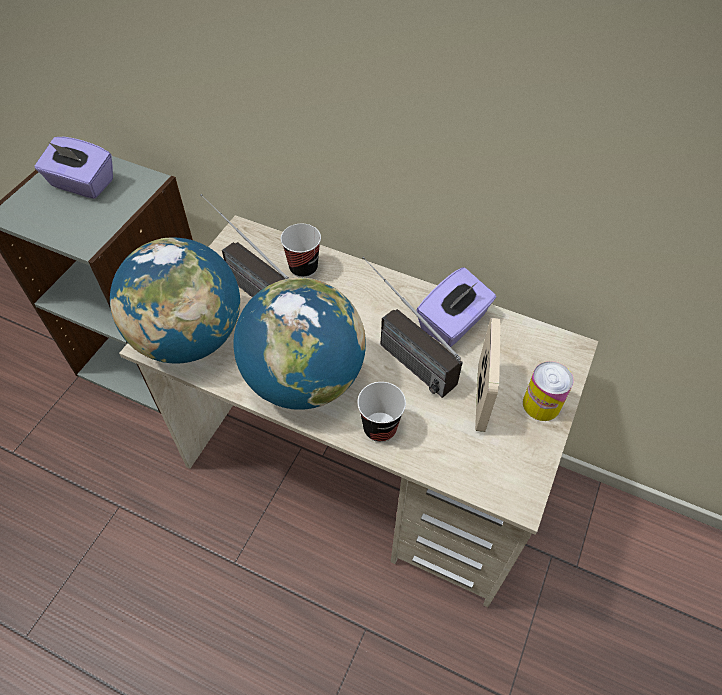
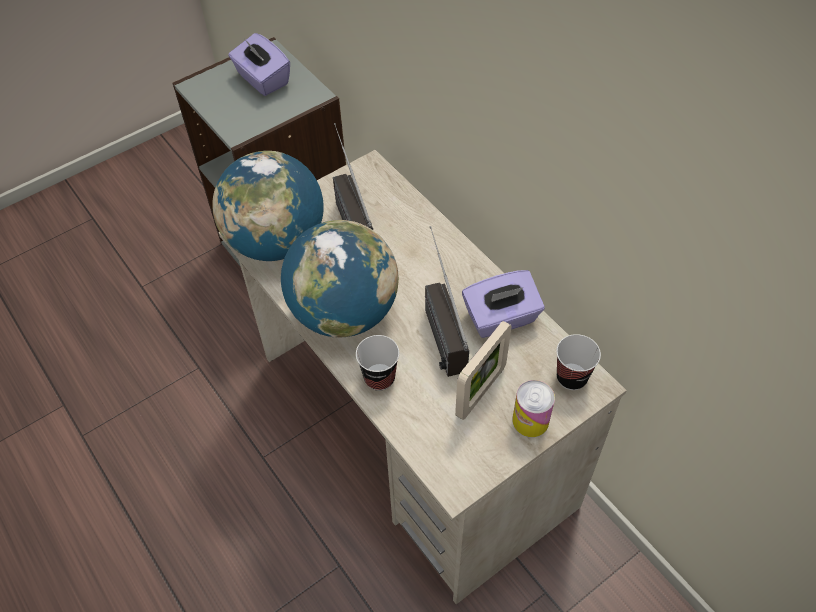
camera: 30 degrees right, 0 degrees up
(303, 268) = (403, 218): cup -> cup (571, 377)

